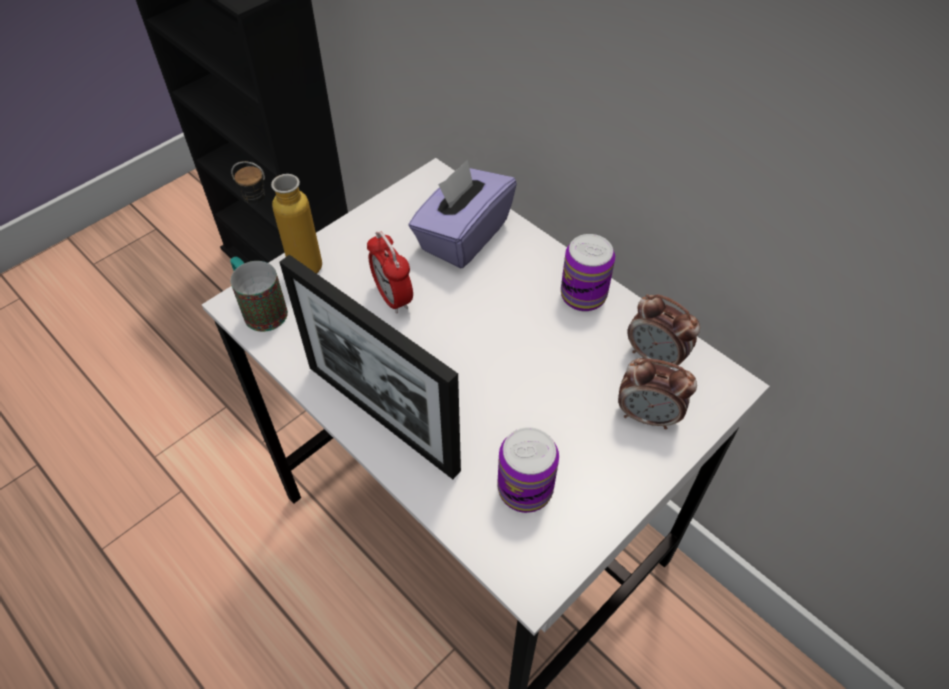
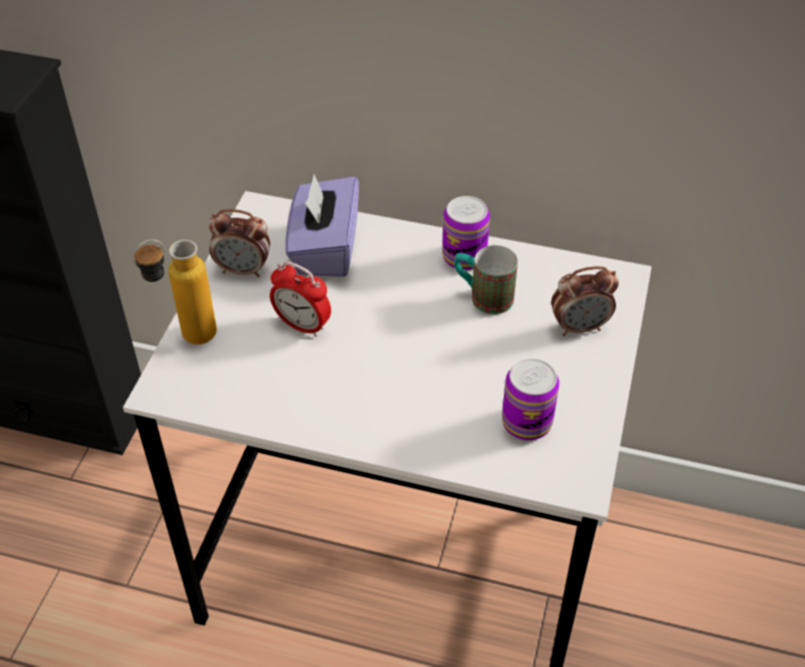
camera: 30 degrees left, 5 degrees down
(260, 308) = (185, 386): mug -> mug (483, 297)
(381, 417) = (369, 423): picture frame -> none
(655, 357) = (554, 281): alarm clock -> alarm clock (243, 270)

